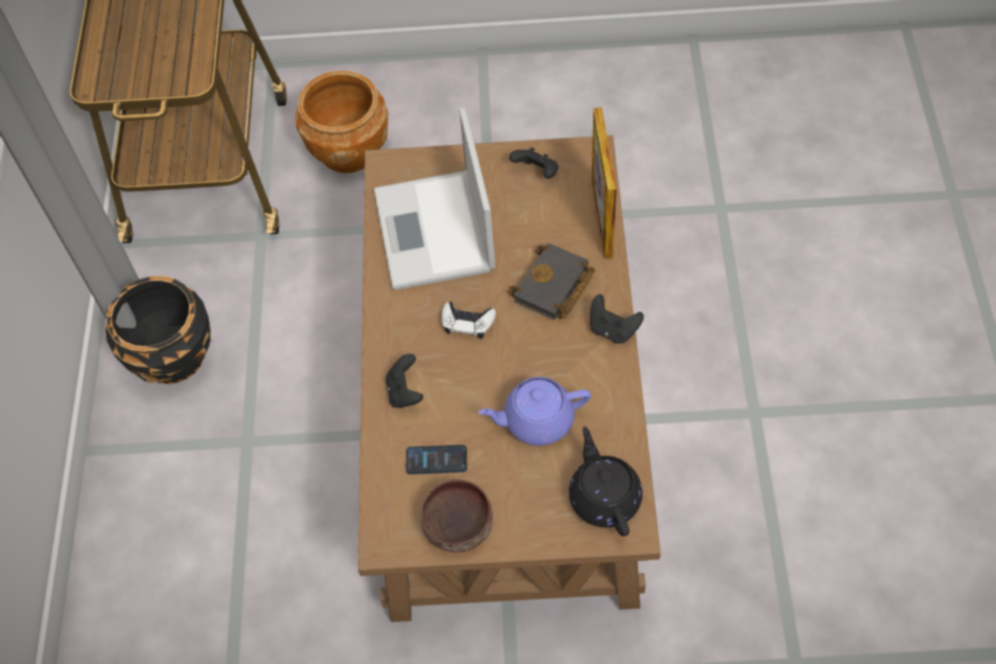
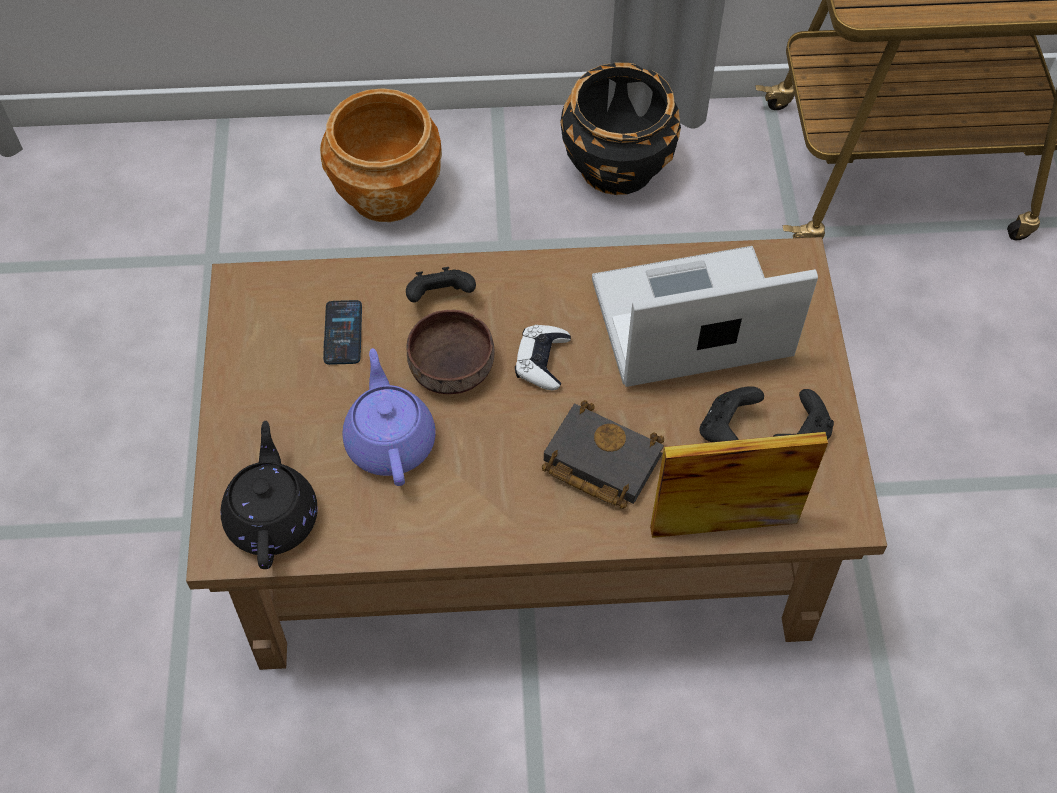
camera: 85 degrees right, 0 degrees up
(348, 150) = (947, 315): brown planter -> brown planter (387, 192)
(458, 526) = (252, 358): brown bowl -> brown bowl (449, 367)
(604, 496) = (273, 517): black teapot -> black teapot turned 75 degrees counterclockwise
(612, 329) = (528, 534): black game controller -> black game controller (726, 428)

